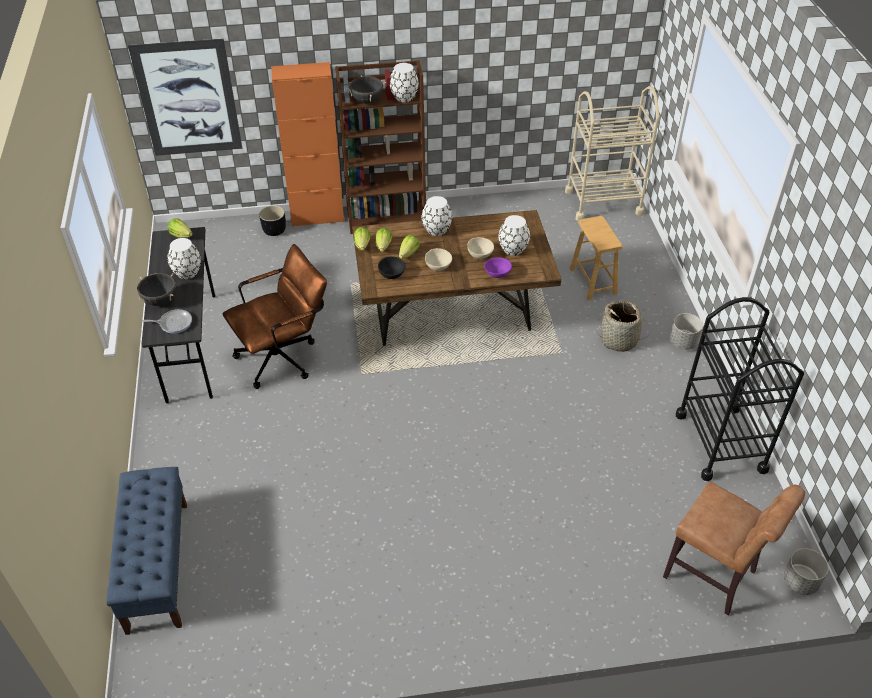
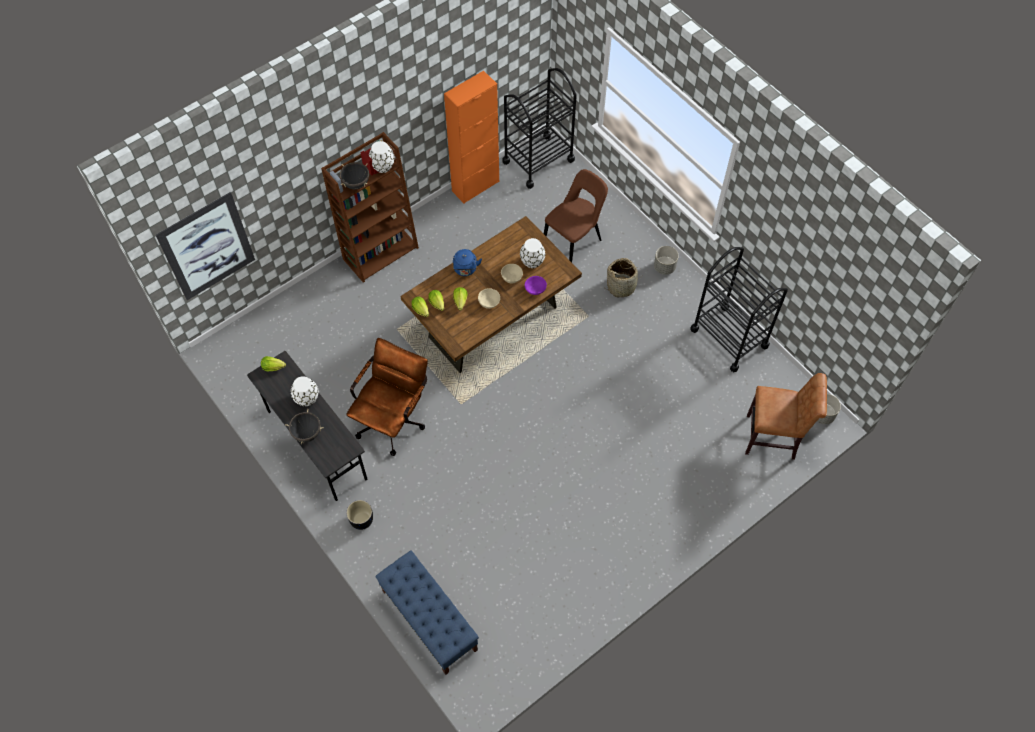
camera: 30 degrees left, 15 degrees up
(174, 323) = (334, 447): frying pan -> none
(274, 230) = (299, 307): black planter -> black planter (362, 519)
(317, 217) = (324, 278): orange cabinet -> orange cabinet (475, 186)
(391, 274) = (460, 326): black bowl -> none
(436, 230) = (465, 269): white vase -> blue kettle
(593, 281) = (574, 242): brown stool -> brown chair
(603, 202) = (538, 161): beige cart -> black cart

